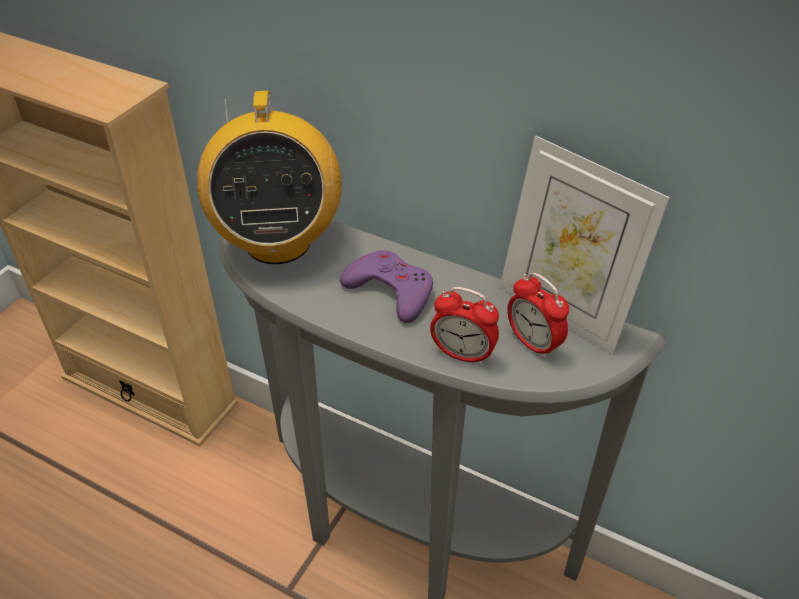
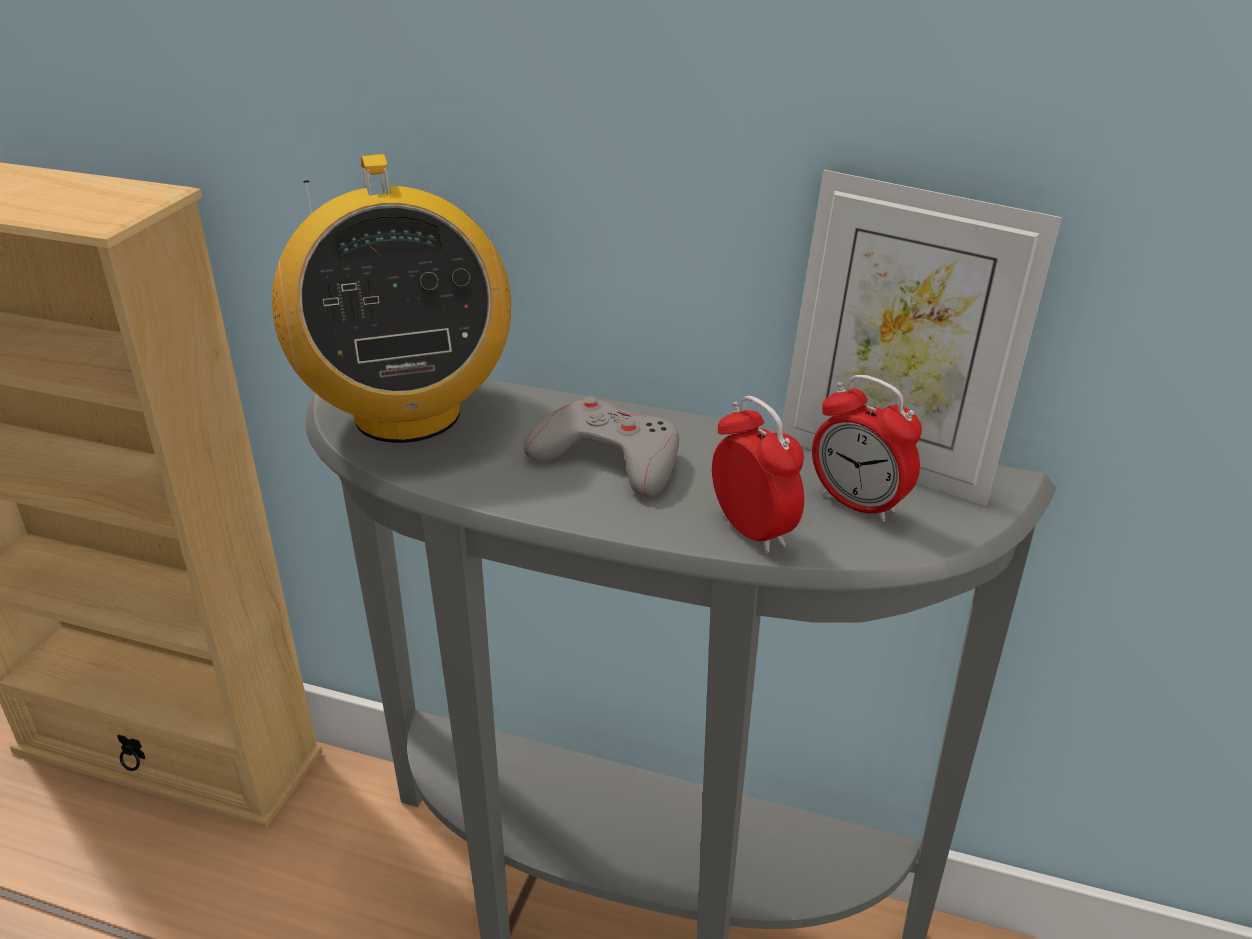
camera: 10 degrees left, 10 degrees down
(390, 290) = (608, 458): purple game controller -> grey game controller
(462, 354) = (752, 530): alarm clock -> alarm clock turned 135 degrees counterclockwise

